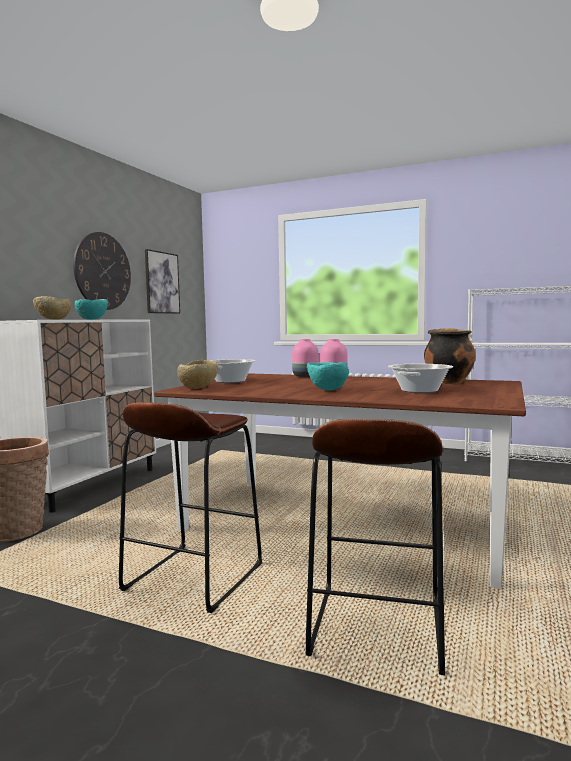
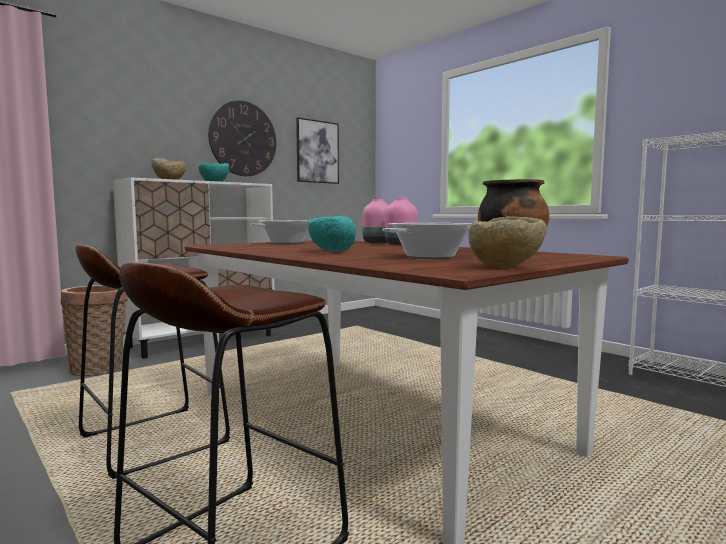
camera: 25 degrees right, 0 degrees up
(198, 388) = (229, 245): beige bowl -> beige bowl (506, 267)

